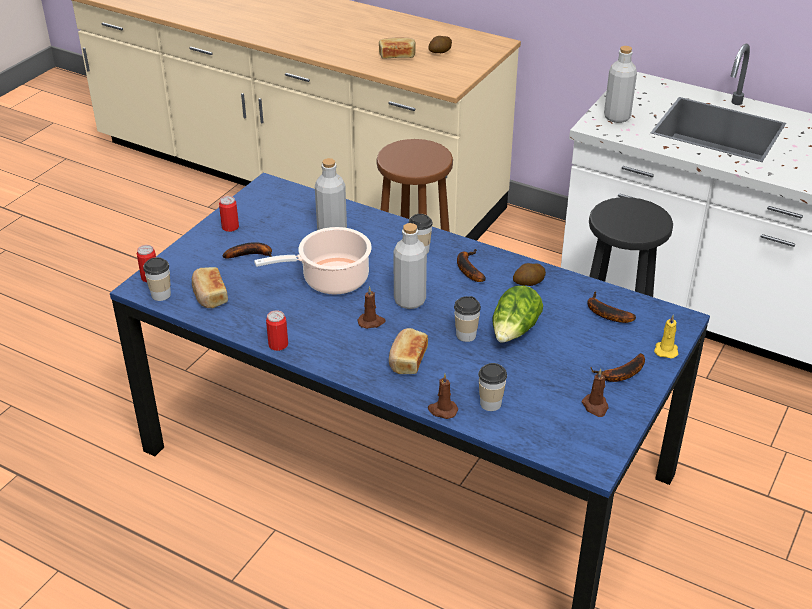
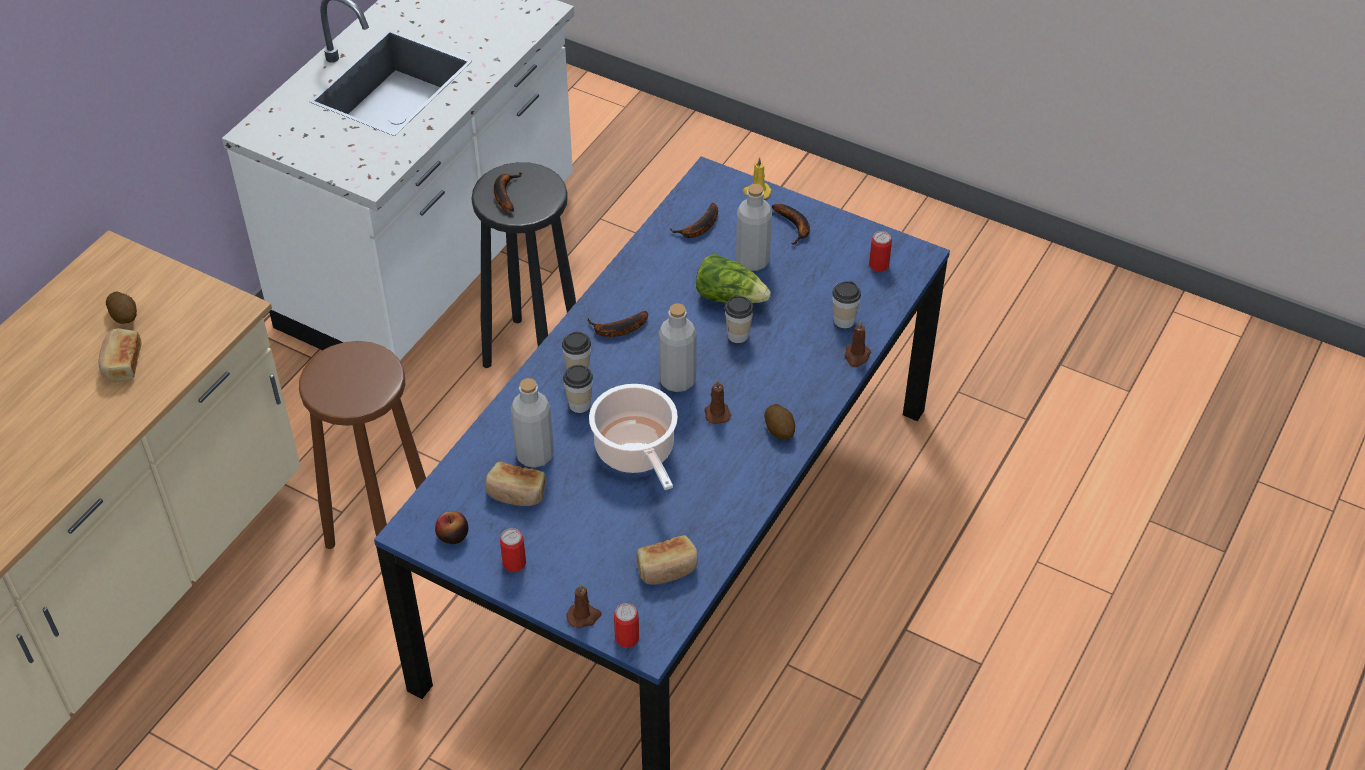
camera: 90 degrees left, 10 degrees up
(161, 295) = (665, 620): cup -> cup (579, 404)
(252, 255) = (581, 533): banana -> banana (504, 194)
(260, 201) = (453, 535): none -> apple
(278, 345) = (760, 494): can -> can (878, 265)
(407, 360) = (781, 383): bread -> bread (516, 493)
(528, 283) = (646, 281): potato -> potato (779, 430)
(595, 406) = (842, 248): brown candle -> brown candle (584, 616)
(617, 117) = (352, 158): grey bottle -> grey bottle (752, 261)

